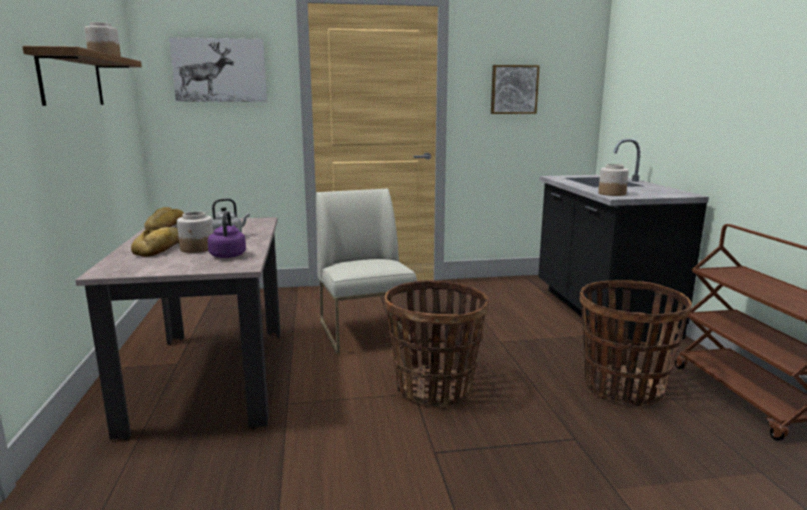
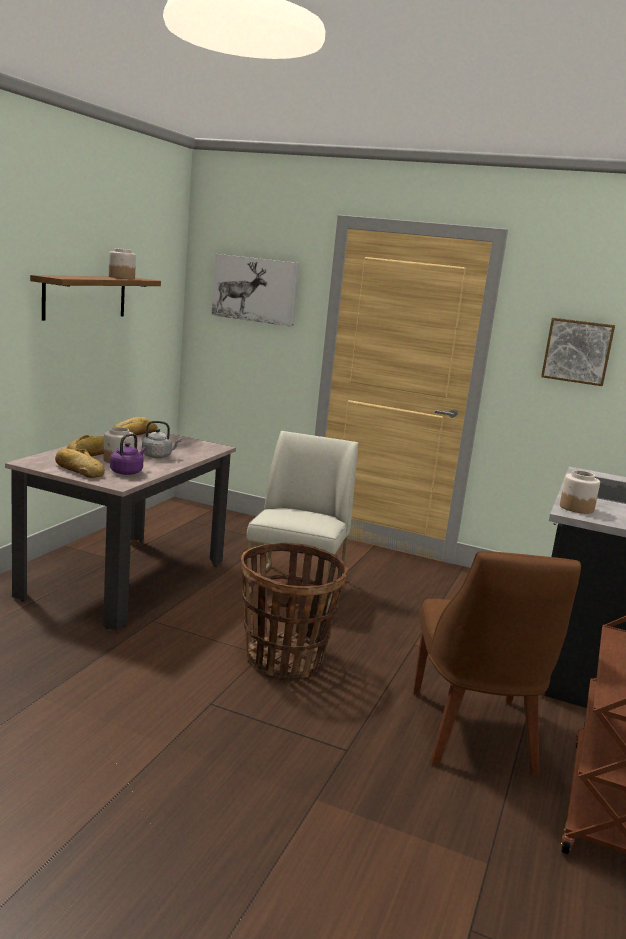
camera: 30 degrees right, 0 degrees up
(176, 265) = (78, 470): none -> bread
(623, 388) = (473, 735): basket -> brown chair

